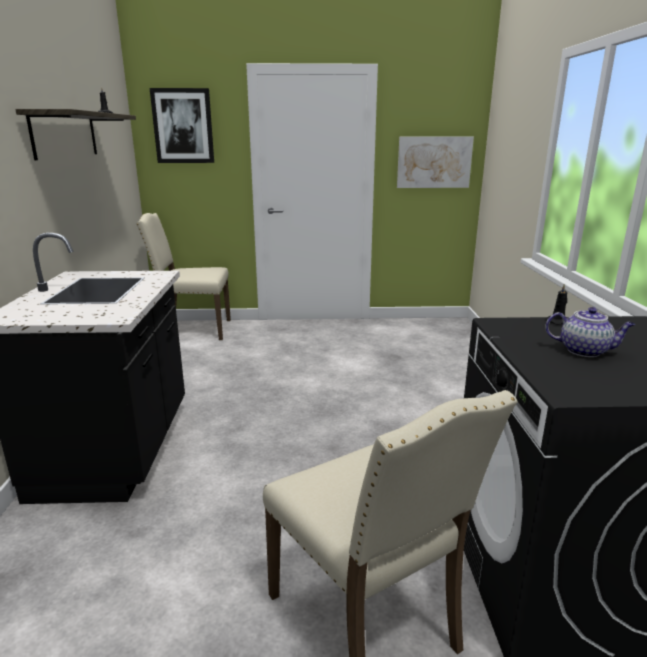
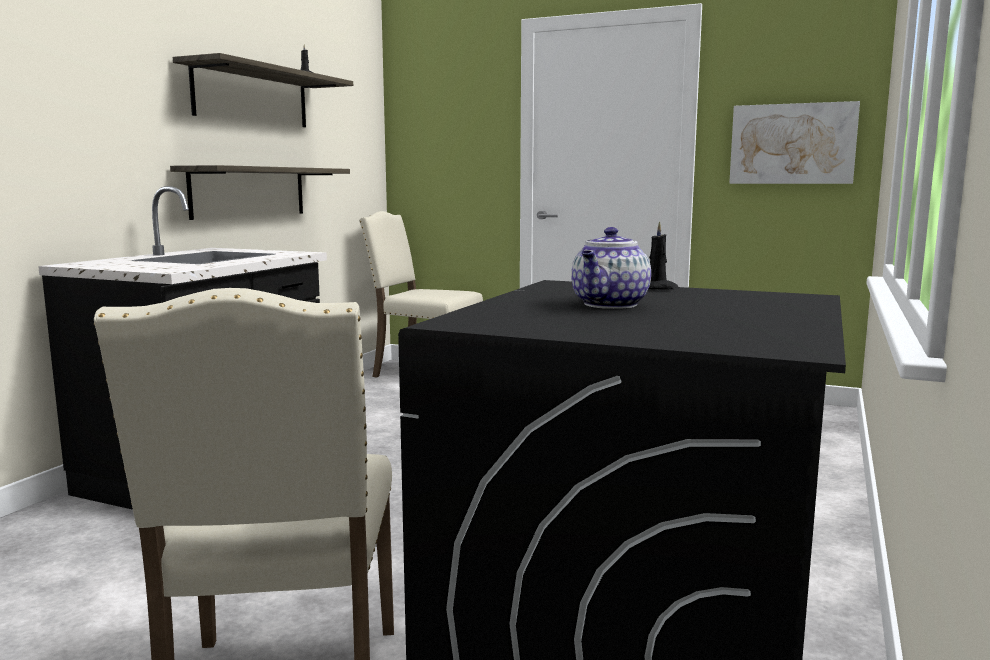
camera: 25 degrees right, 10 degrees down
(74, 217) = (249, 192): none -> shelf
(183, 126) = (441, 104): picture -> none
(585, 351) = (610, 305): teapot -> teapot turned 75 degrees clockwise

